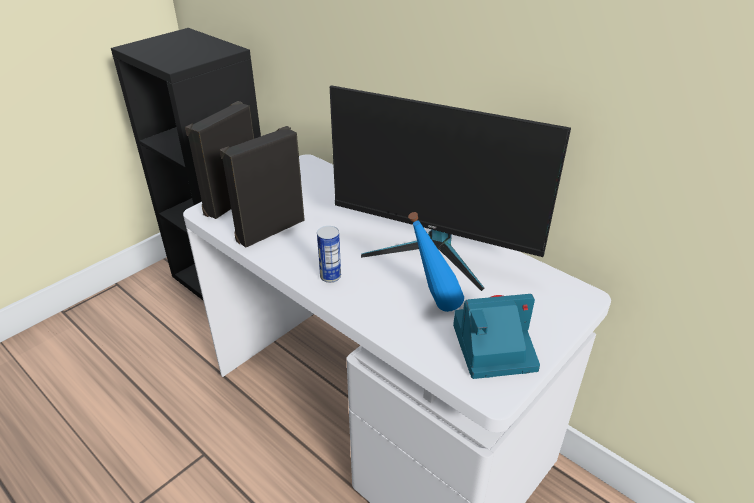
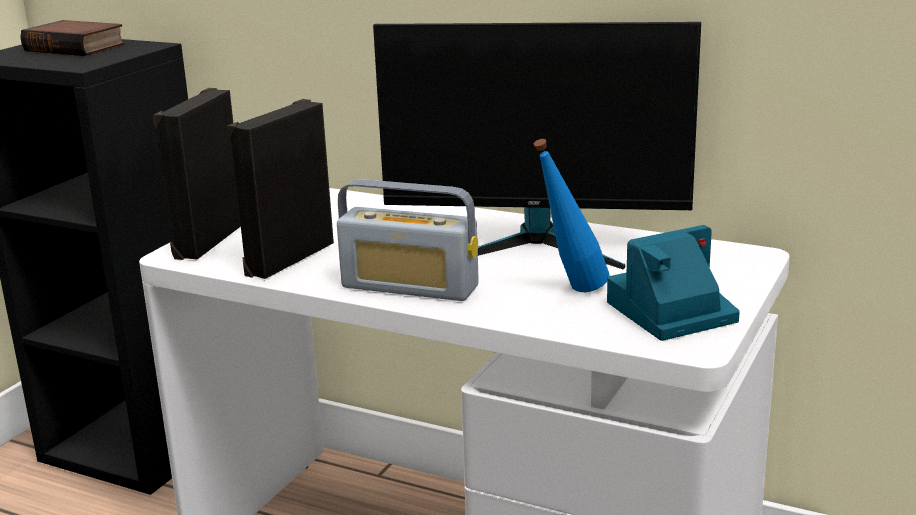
camera: 15 degrees left, 15 degrees down
(186, 44) = (77, 47): none -> book
(330, 276) = (410, 287): can -> radio

